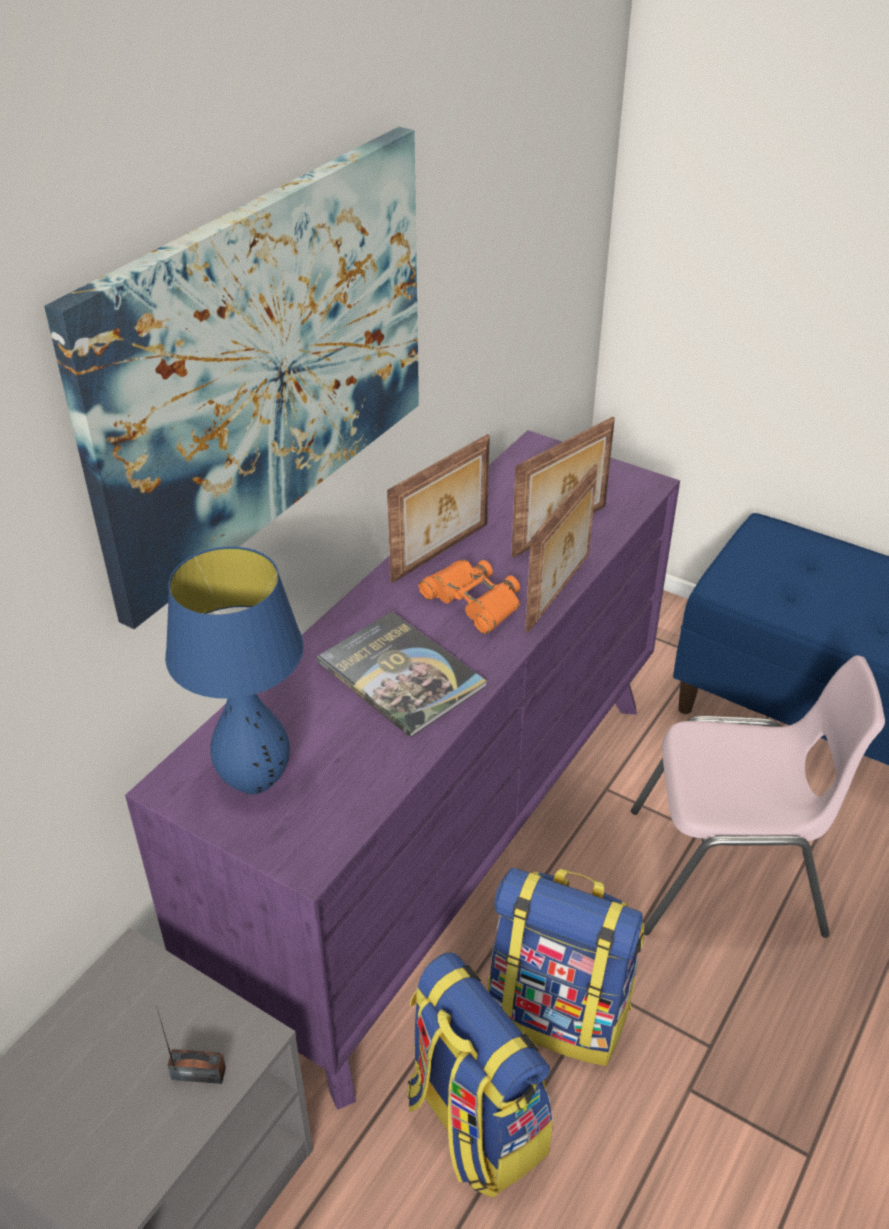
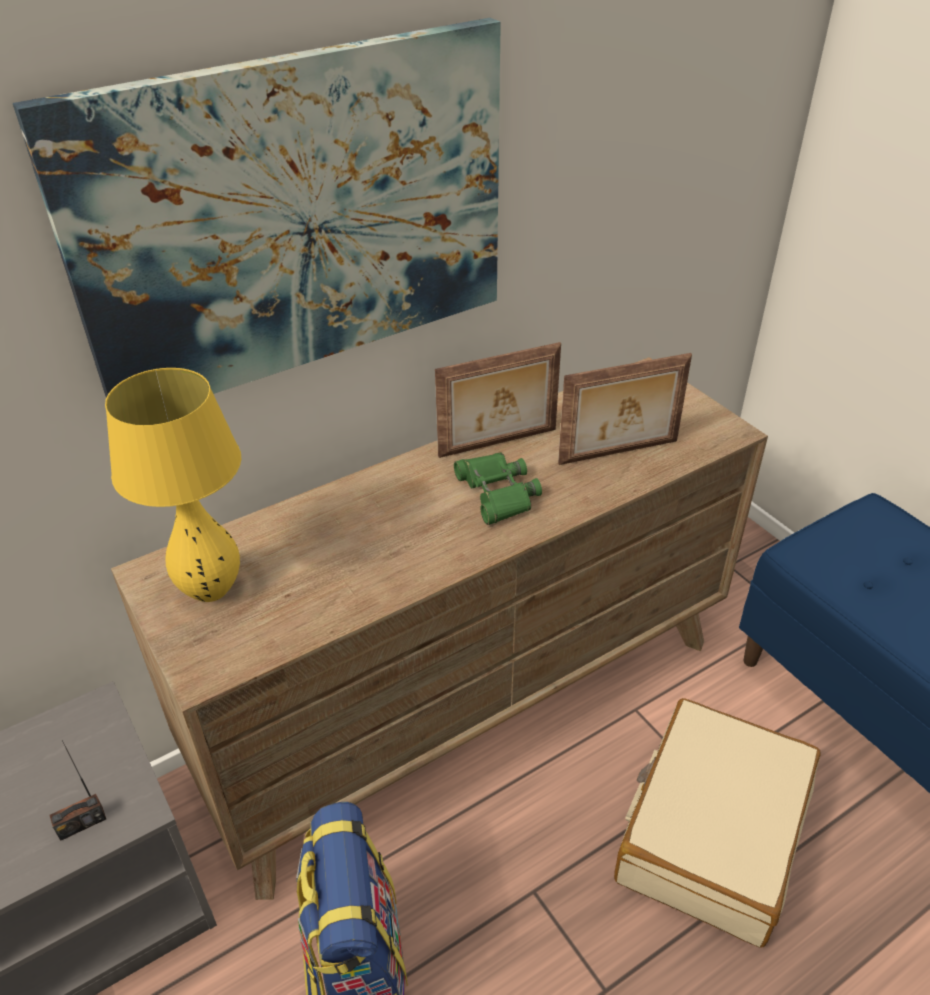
camera: 25 degrees right, 0 degrees up
(198, 1074) = (81, 823): radio -> radio turned 120 degrees clockwise
(255, 781) = (212, 590): blue table lamp -> yellow table lamp
(400, 674) = (390, 538): book -> none
(444, 840) = (468, 703): purple dresser -> brown dresser
(473, 601) = (497, 493): orange binoculars -> green binoculars
(560, 593) = (581, 508): picture frame -> none
(560, 1011) = (484, 895): backpack -> none
(729, 874) = (711, 832): pink chair -> beige suitcase

